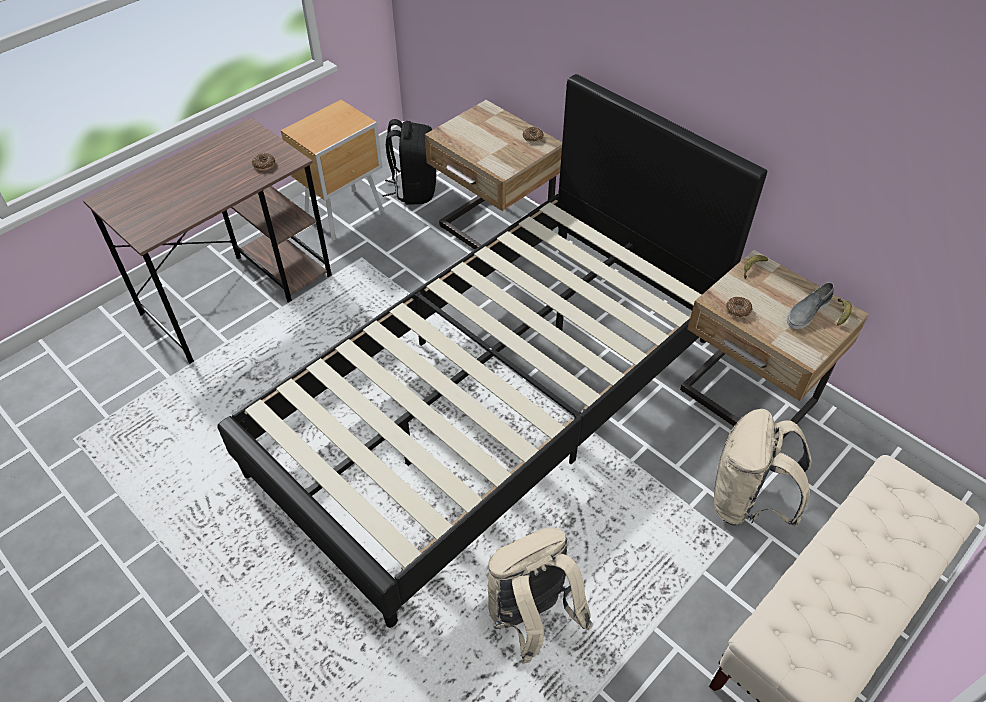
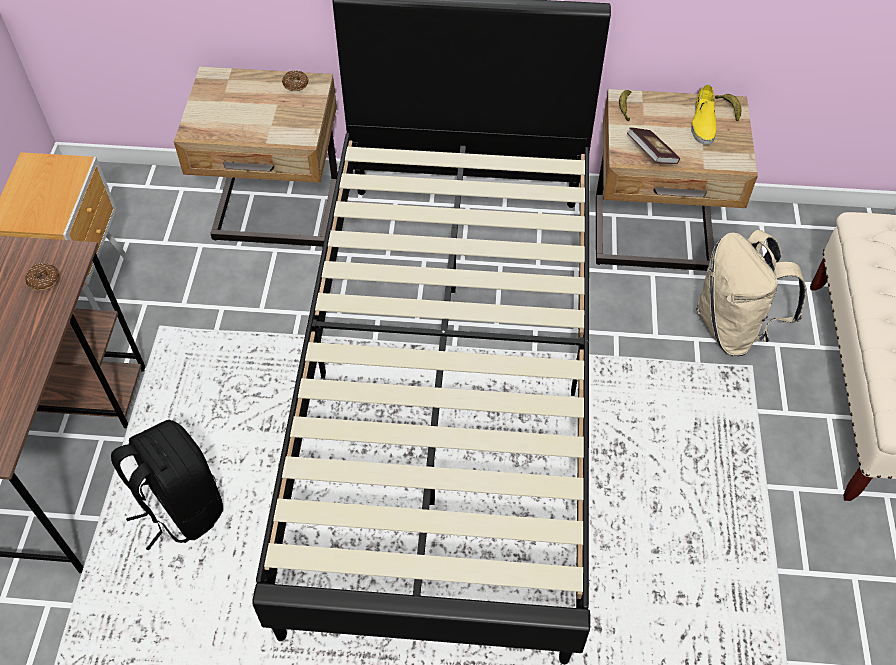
camera: 40 degrees left, 5 degrees up
(414, 190) = (141, 216): black backpack -> black backpack (181, 507)
(531, 617) = (670, 555): beige backpack -> none
(738, 310) = (651, 154): donut -> book
(807, 311) = (703, 122): grey shoe -> yellow shoe

